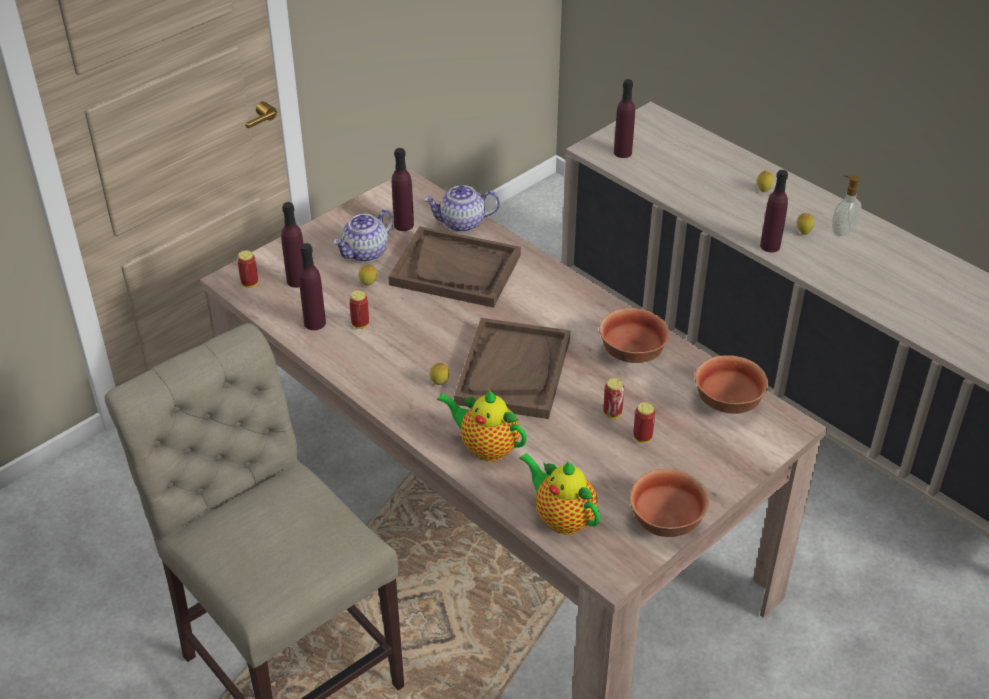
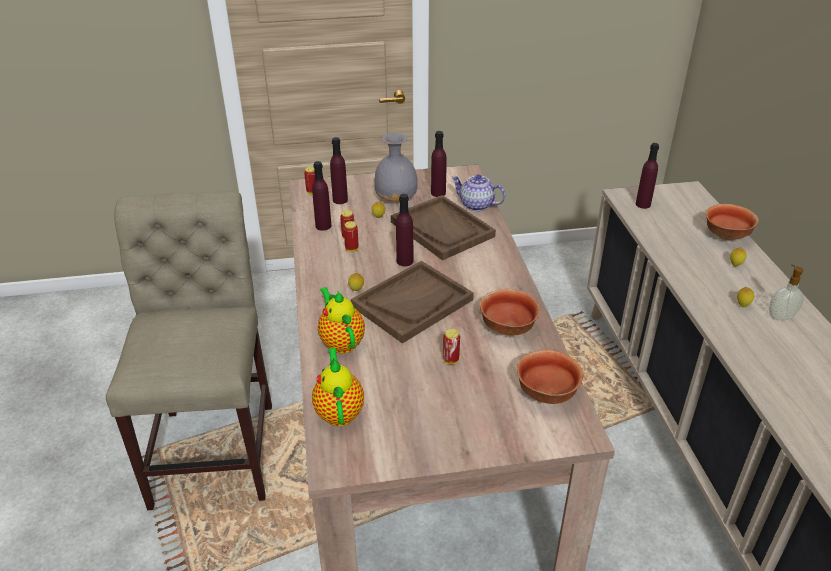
camera: 35 degrees right, 5 degrees down
(365, 253) = (397, 200): teapot -> grey vase
(642, 437) = (455, 386): can -> can (351, 249)
(667, 523) = (409, 454): bowl -> bowl (726, 236)
(770, 246) = (703, 303): purple bottle -> purple bottle (405, 261)

